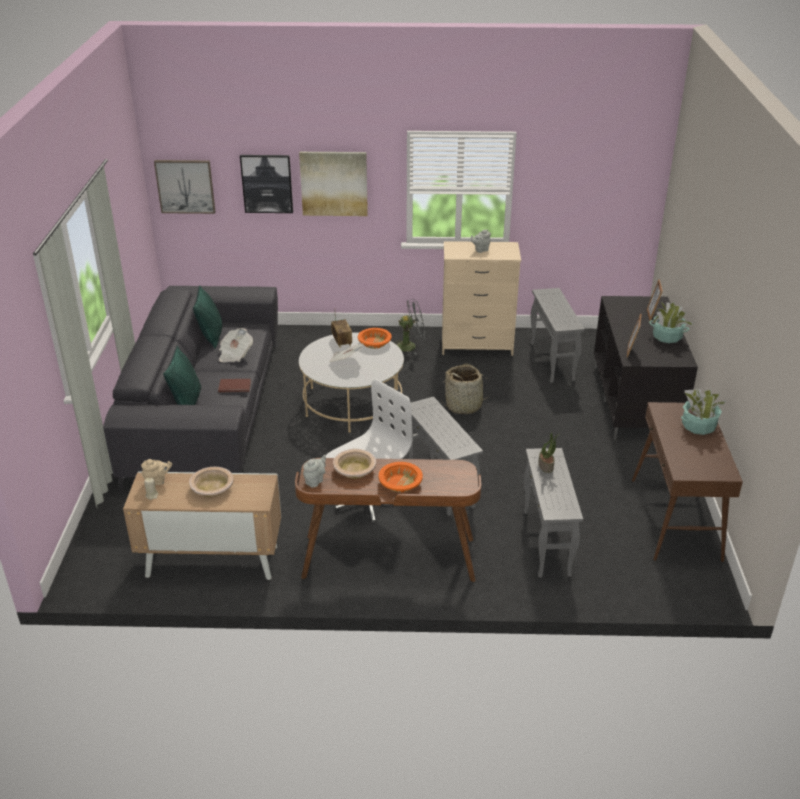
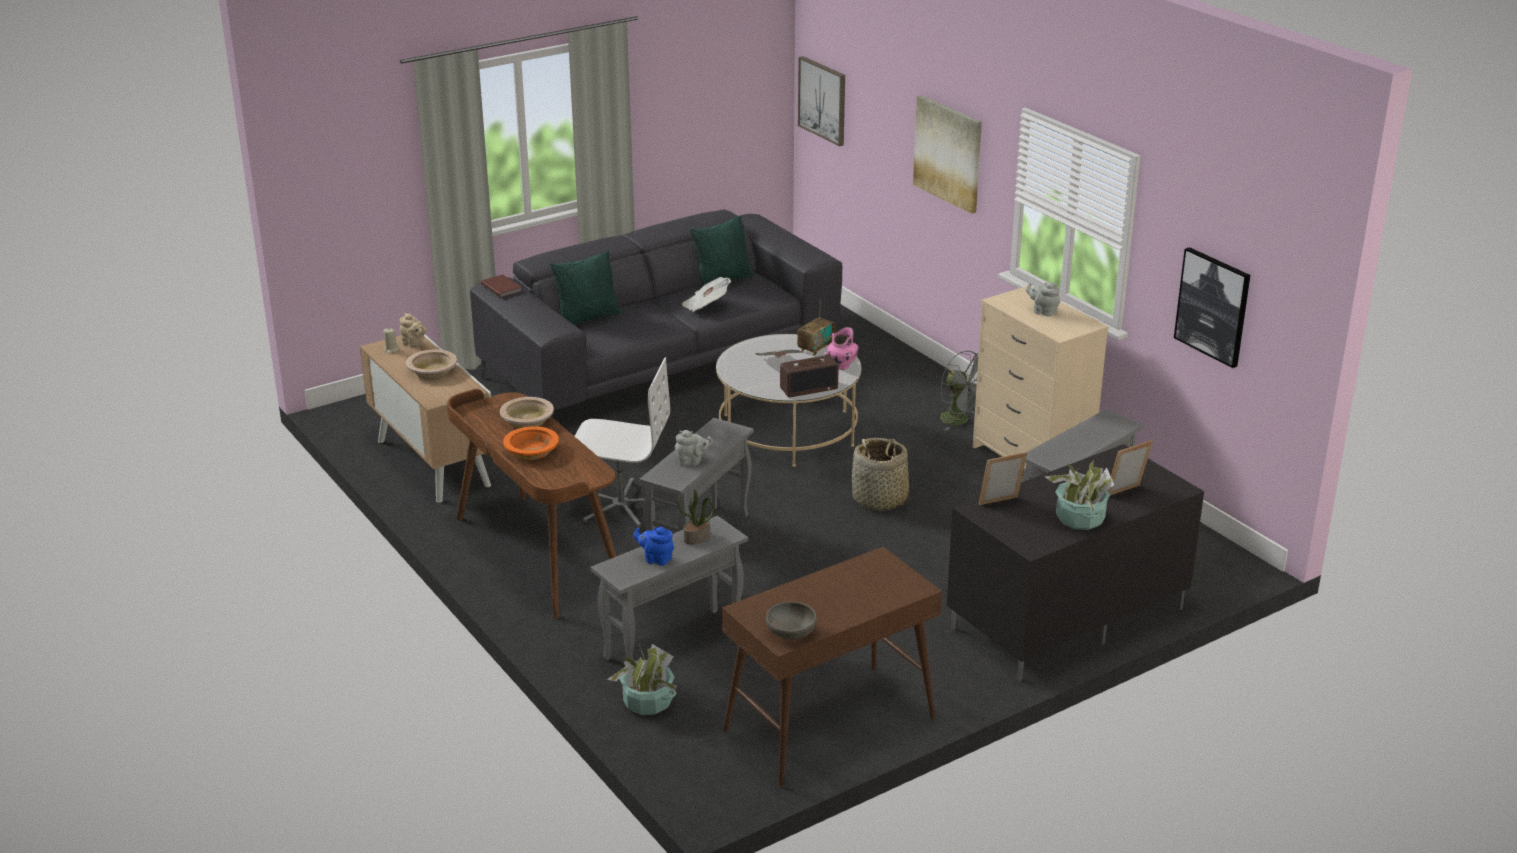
camera: 55 degrees right, 5 degrees down
(234, 386) = (646, 328): brown book -> brown book (502, 287)
(267, 183) = (889, 126): picture -> picture (1213, 306)
(315, 481) = (485, 408): grey teapot -> grey teapot (692, 461)
(374, 342) = (841, 366): orange bowl -> pink vase
(388, 363) = (809, 388): none -> radio
(557, 490) = (656, 559): none -> blue teapot
(698, 426) = (870, 595): potted plant -> potted plant (648, 702)
(720, 467) = (791, 633): none -> grey bowl

